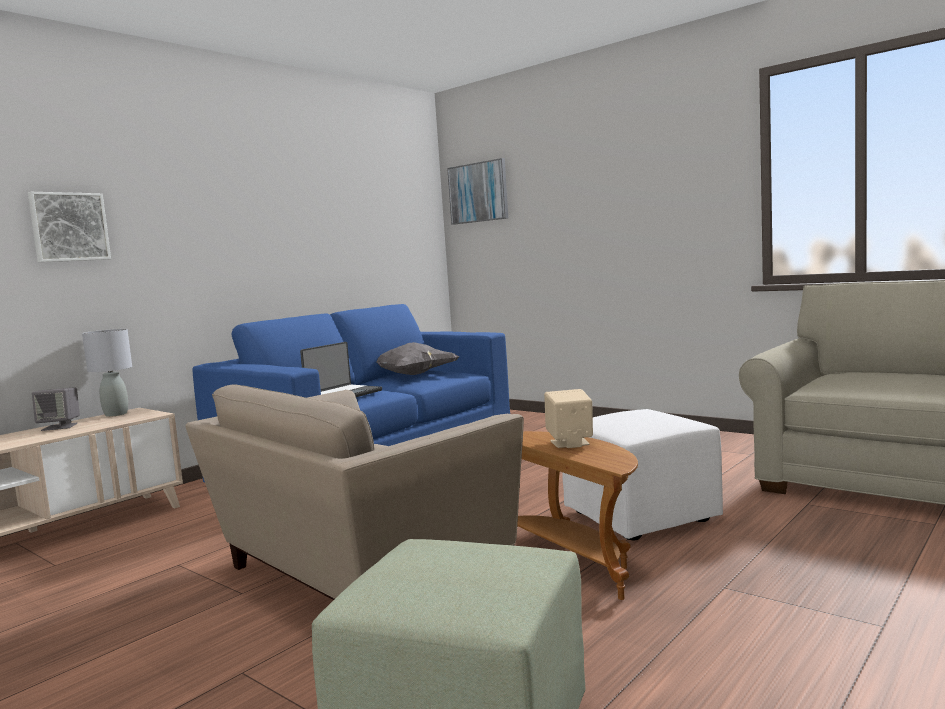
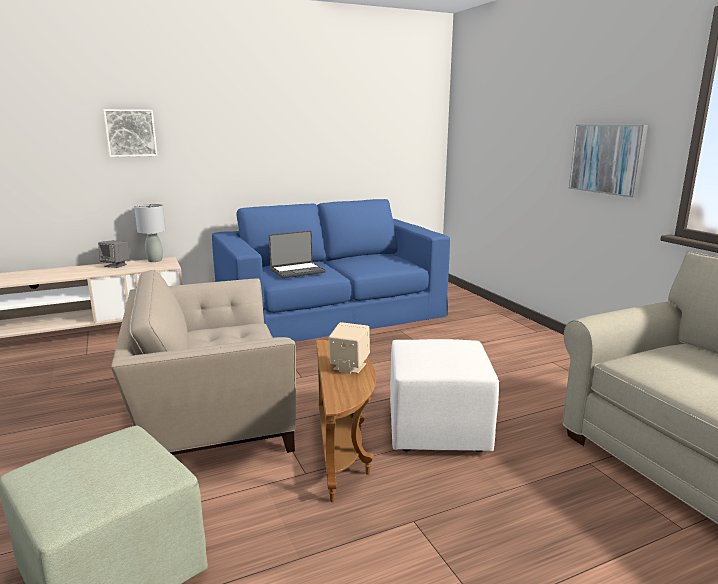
camera: 25 degrees right, 10 degrees up
(413, 375) = (370, 259): grey pillow -> none
(478, 192) = (472, 107): picture -> picture (607, 159)

